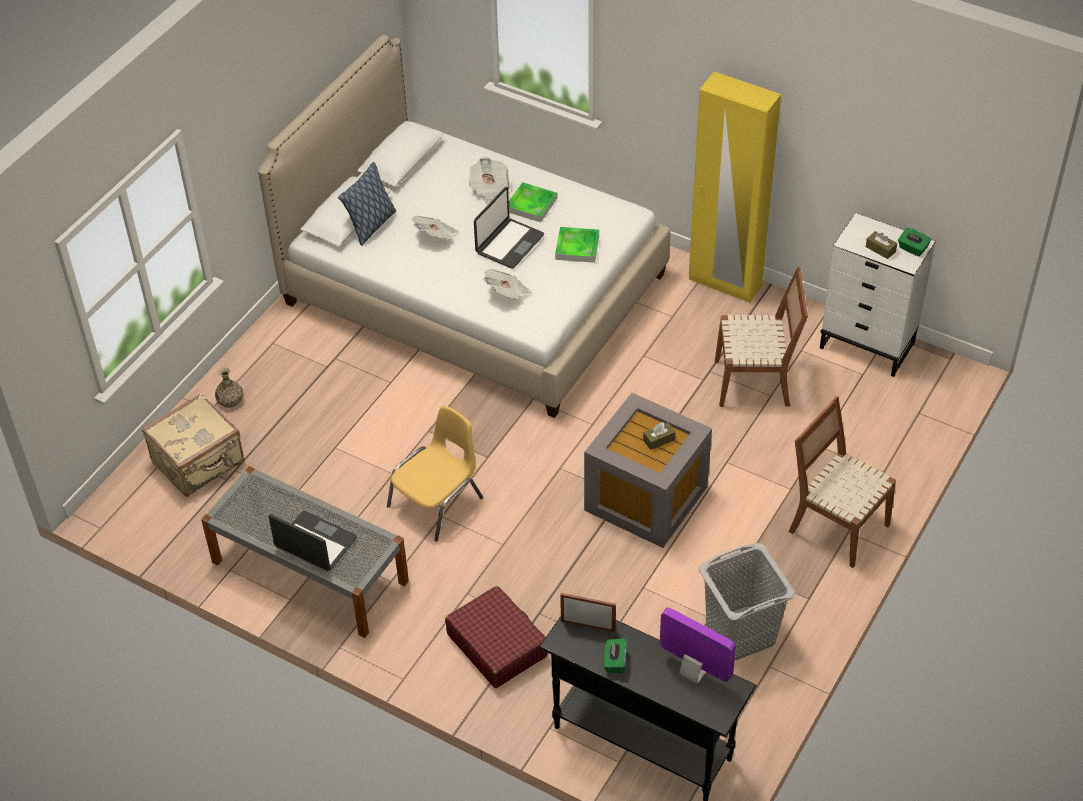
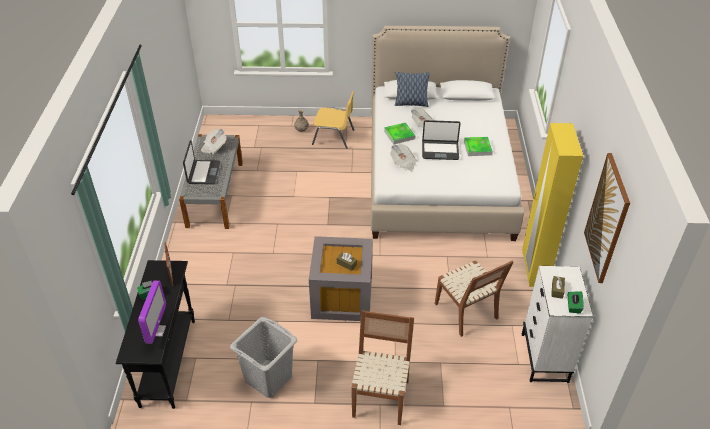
camera: 60 degrees right, 5 degrees down
(199, 463) = (258, 135): beige suitcase -> none
(437, 502) = (285, 218): yellow chair -> yellow chair (334, 137)
(490, 190) = (474, 130): newspaper -> newspaper (214, 147)
(497, 645) = (205, 277): red suitcase -> none
(577, 247) = (461, 175): tray -> tray (399, 135)
(892, 131) = (607, 219): none -> picture

